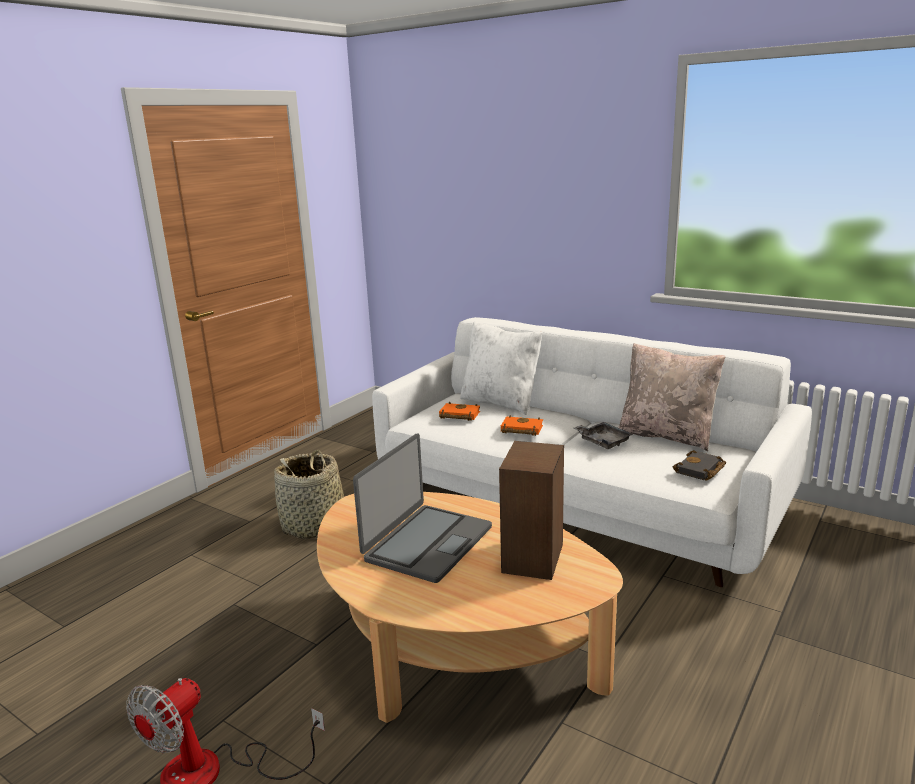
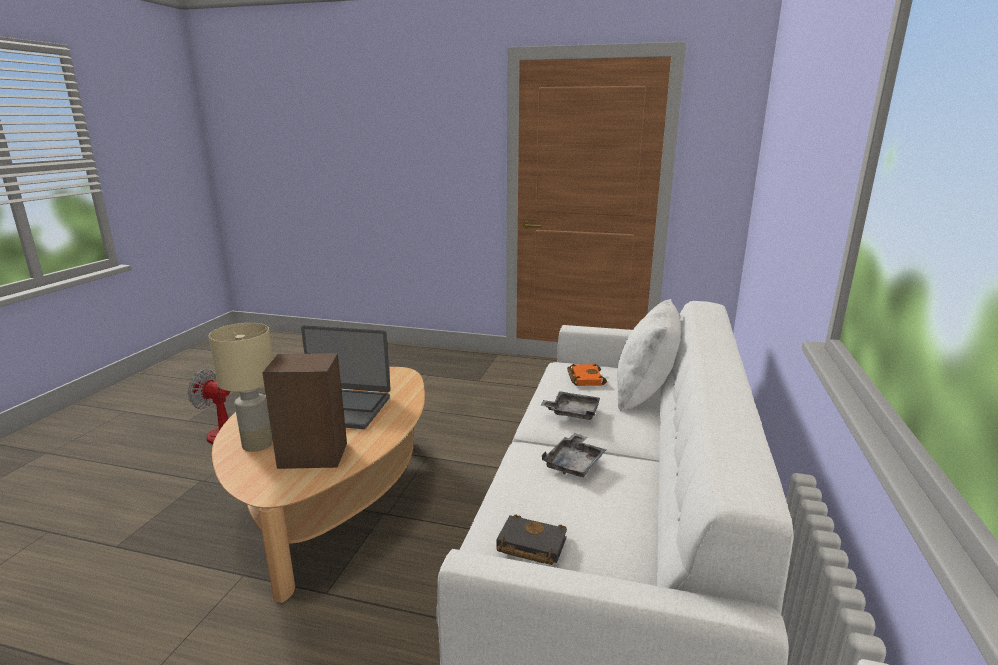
camera: 70 degrees right, 0 degrees up
(314, 525) = (485, 404): basket -> none
(489, 595) = (258, 444): none -> beige table lamp
(520, 430) = (572, 412): orange book -> grey tray
(667, 435) = (636, 513): beige pillow -> none

